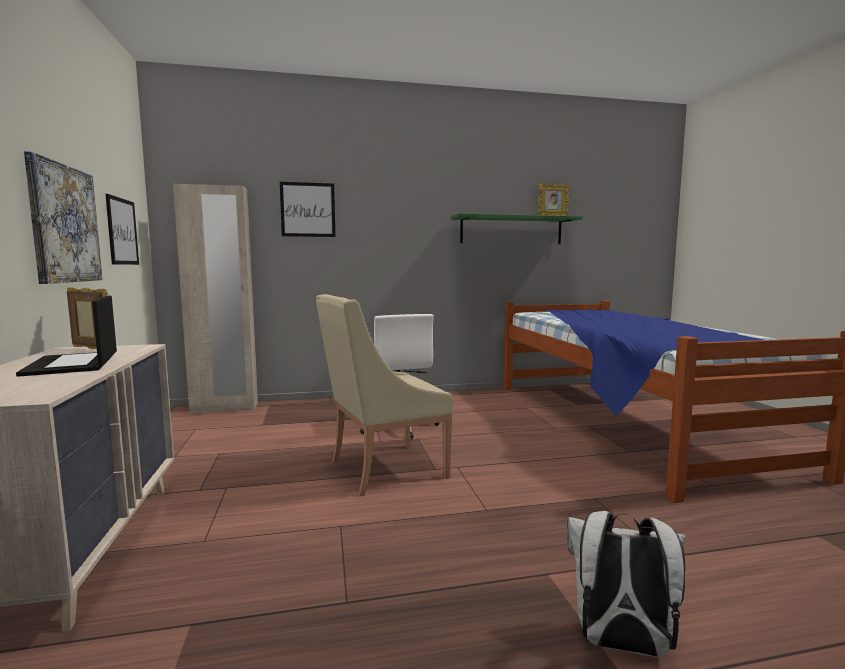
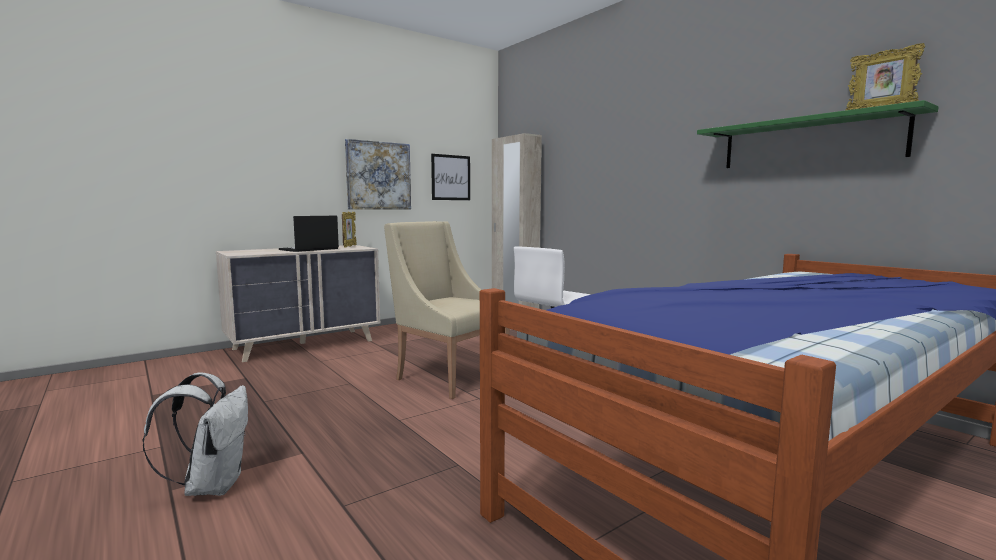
camera: 65 degrees right, 0 degrees up
(308, 209) = (582, 146): picture -> none

